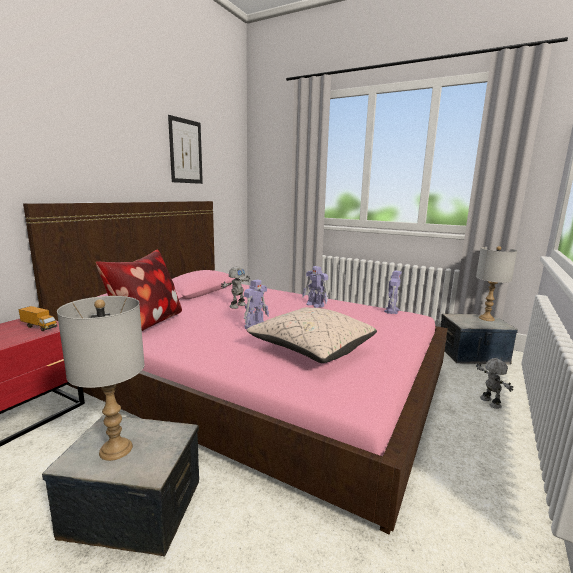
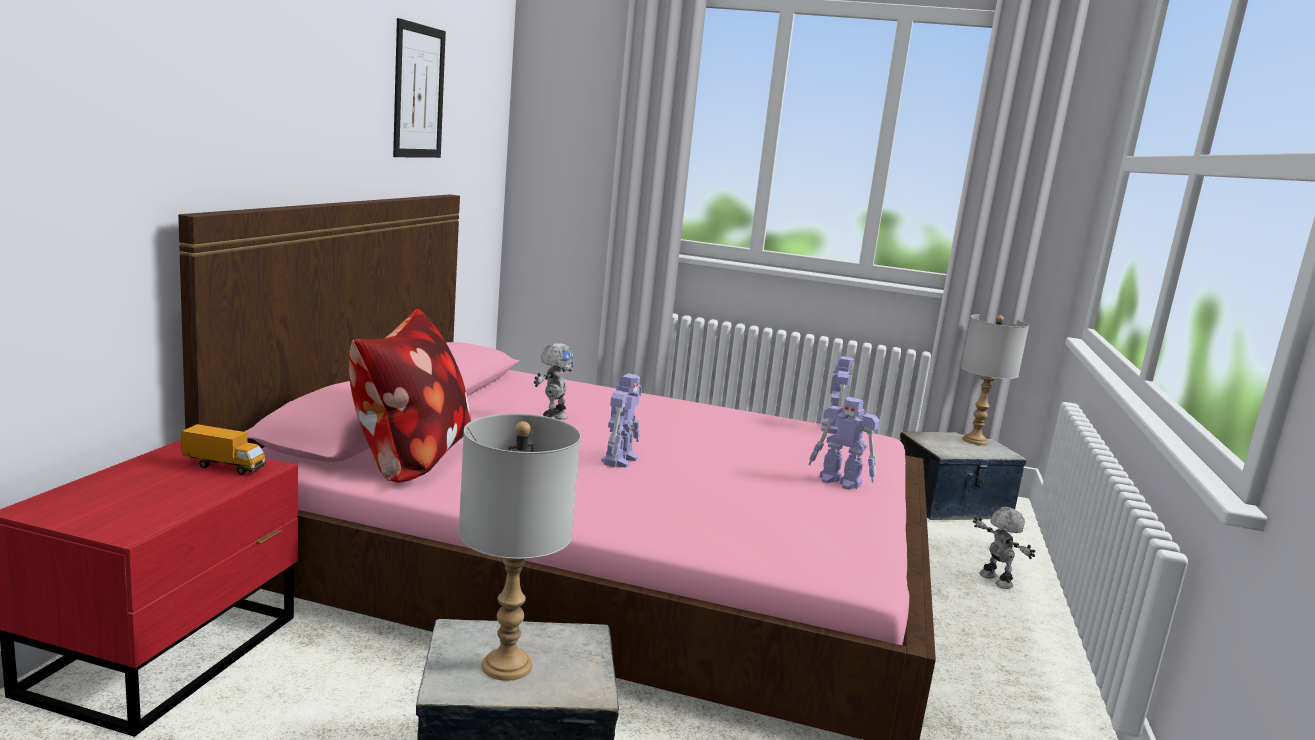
camera: 15 degrees left, 0 degrees up
(312, 348) = (743, 496): beige pillow -> none
(315, 305) = (696, 418): toy robot -> toy robot (840, 482)

